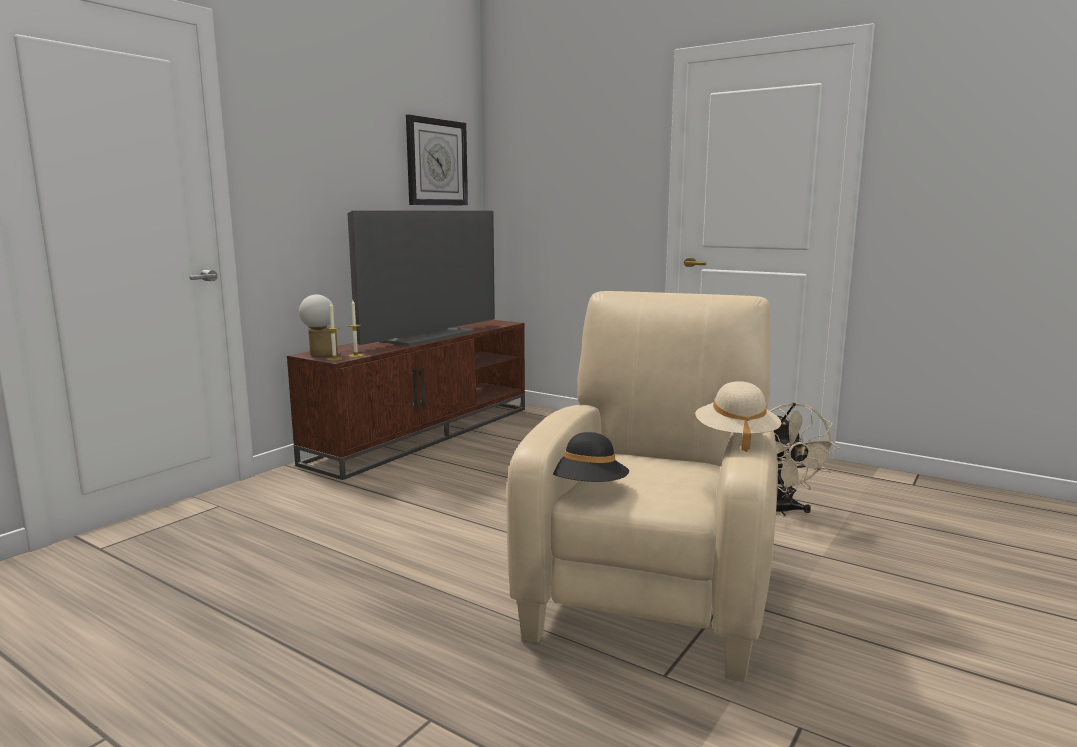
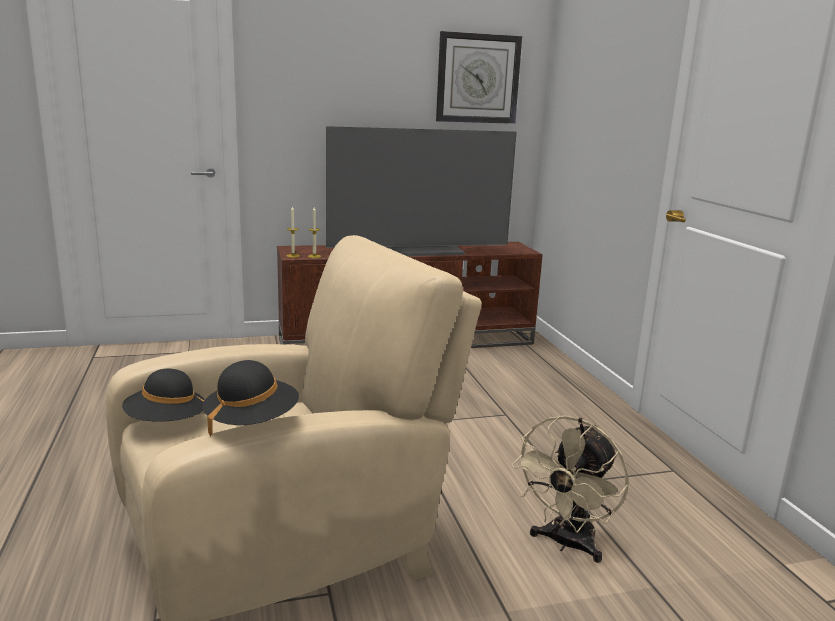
camera: 40 degrees right, 5 degrees up
(320, 354) = (297, 249): table lamp -> none
(736, 438) = (251, 422): beige hat -> black hat

